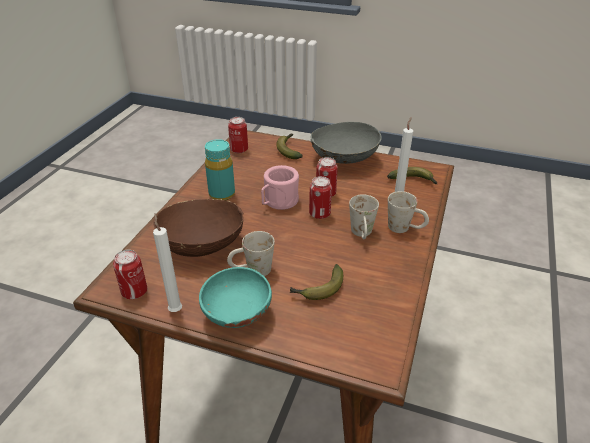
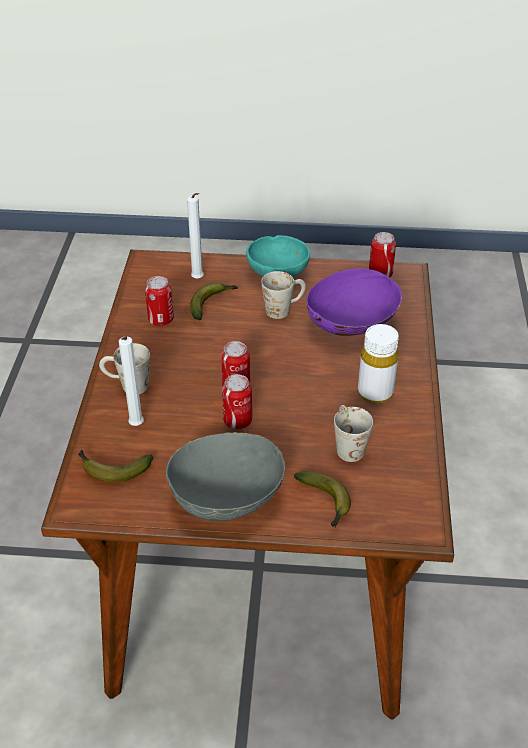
camera: 165 degrees right, 5 degrees up
(175, 309) = (333, 268): white candle -> white candle (198, 280)
(202, 244) = (351, 325): brown bowl -> purple bowl
(222, 194) = (375, 393): turquoise bottle -> white bottle
(239, 150) = (407, 485): can -> can (161, 319)
(278, 202) = (295, 395): pink mug -> none
(362, 235) = (178, 368): white mug -> white mug (347, 445)

